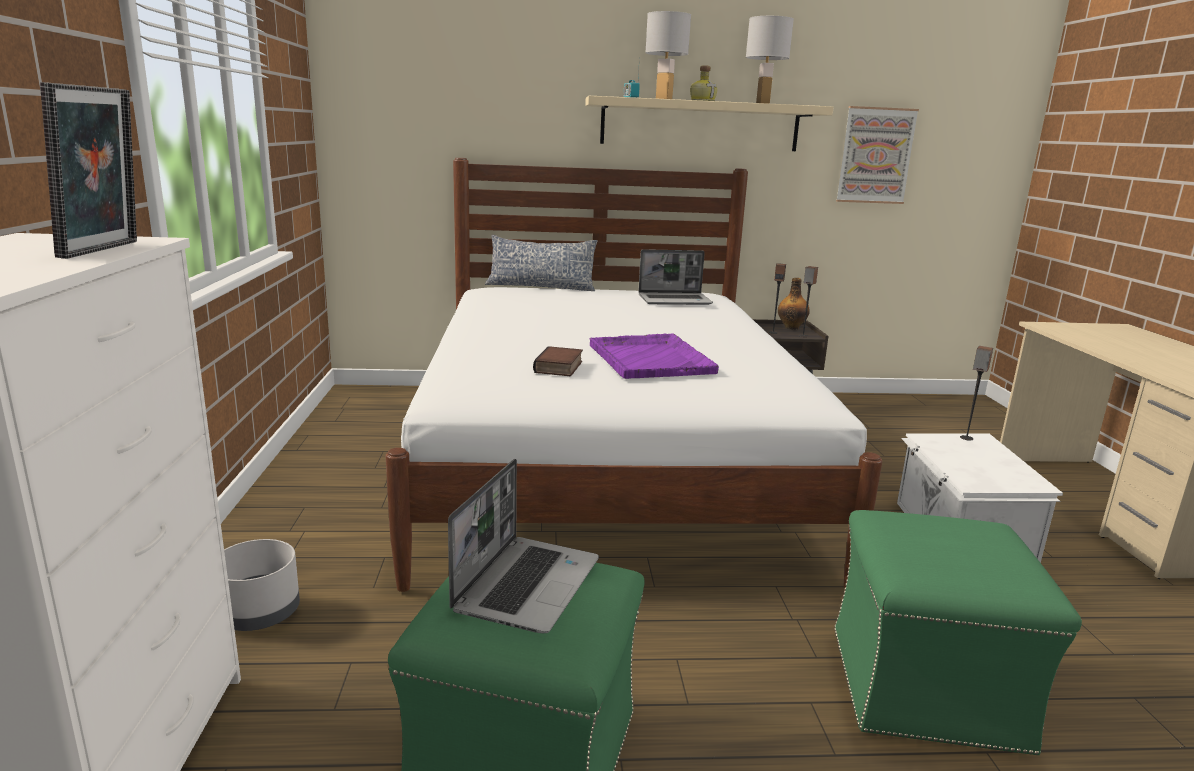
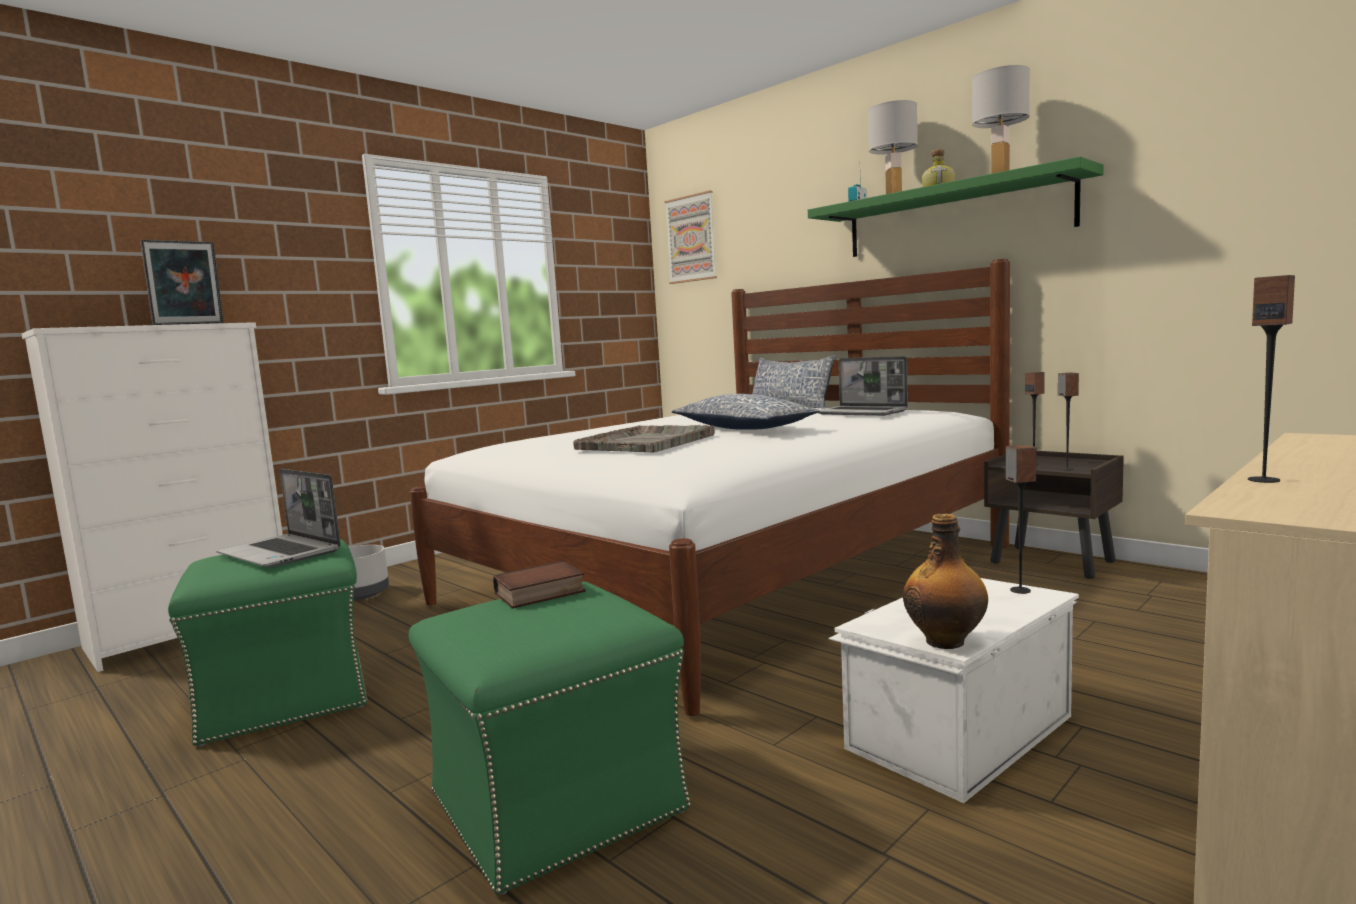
camera: 50 degrees right, 10 degrees down
(527, 584) = (282, 553): laptop -> laptop turned 60 degrees clockwise
(560, 367) = (565, 442): book -> book (539, 593)
(650, 358) = (647, 442): purple tray -> grey tray
(659, 330) = (743, 428): none -> pillow
(700, 125) = (954, 217): beige shelf -> green shelf
(791, 327) = (1080, 462): bottle -> bottle (946, 641)
(875, 155) = (1212, 210): picture -> picture (691, 239)
(1143, 365) = (1264, 480): none -> speaker

